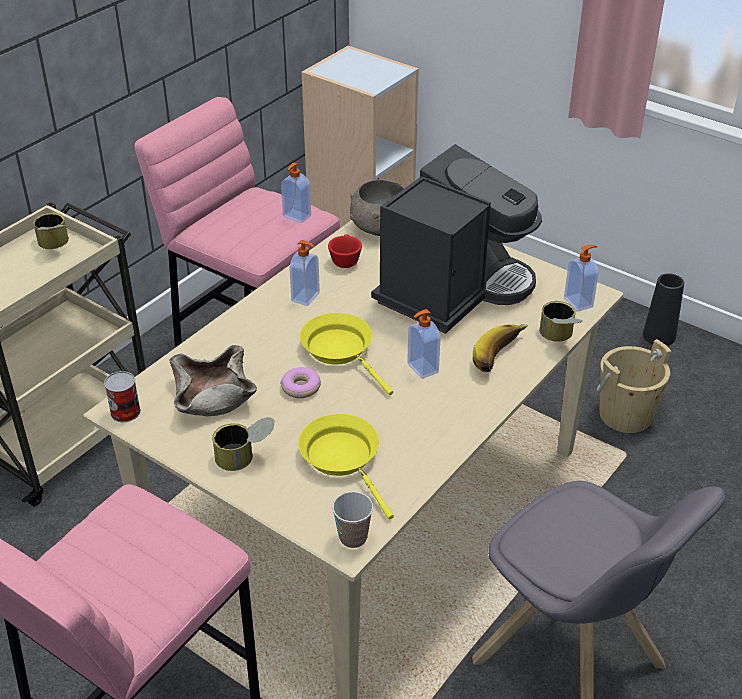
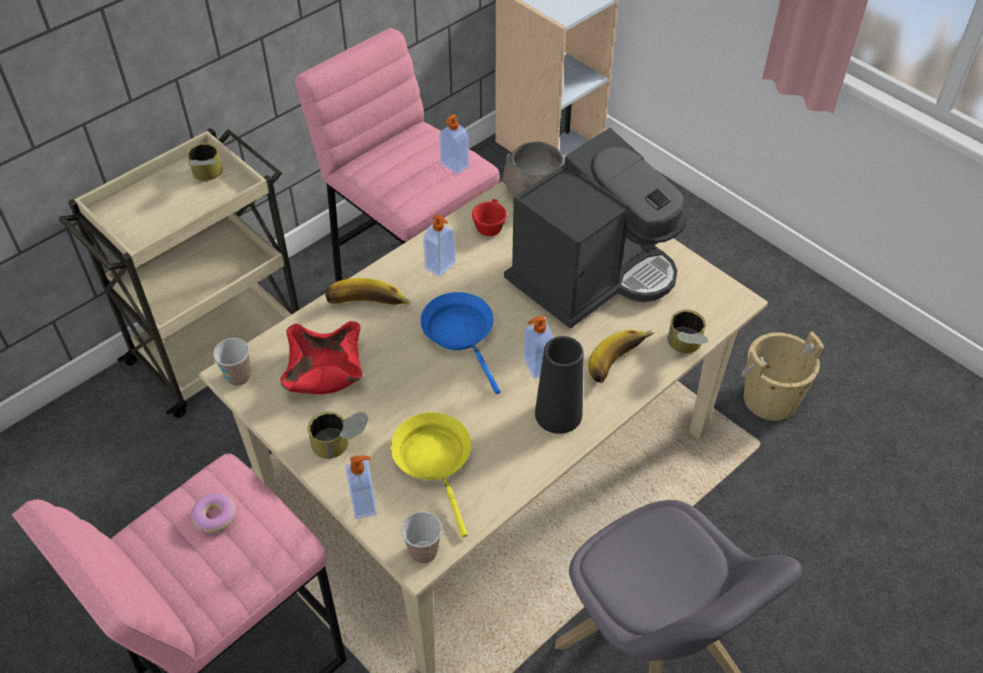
camera: 10 degrees right, 10 degrees up
(125, 412) = (238, 377): can -> cup
(212, 396) = (324, 371): beige bowl -> red bowl
(242, 339) = (368, 307): none -> banana
(301, 387) = (412, 372): donut -> donut (214, 516)
(341, 351) = (461, 334): yellow frying pan -> blue frying pan
(579, 302) = (717, 308): soap dispenser -> soap dispenser (365, 504)
(659, 336) = (827, 312): black vase -> black vase (558, 414)

